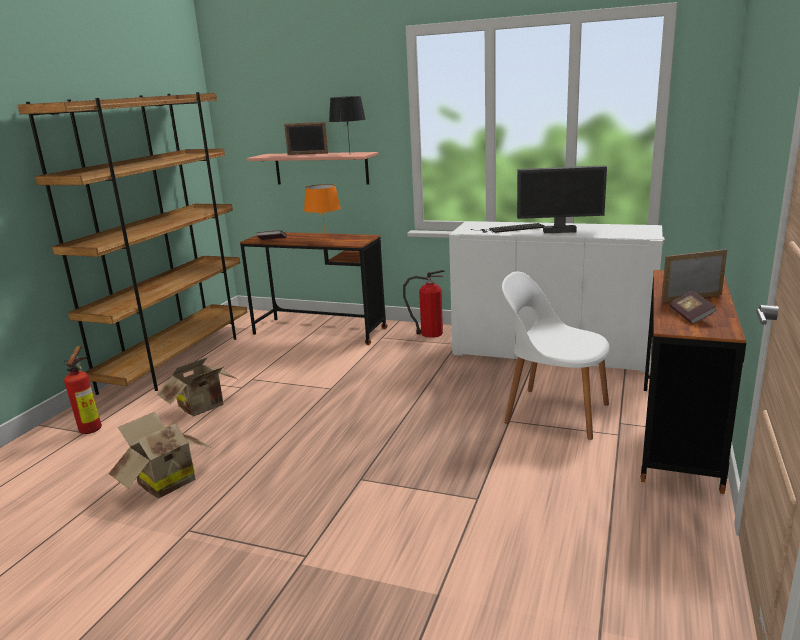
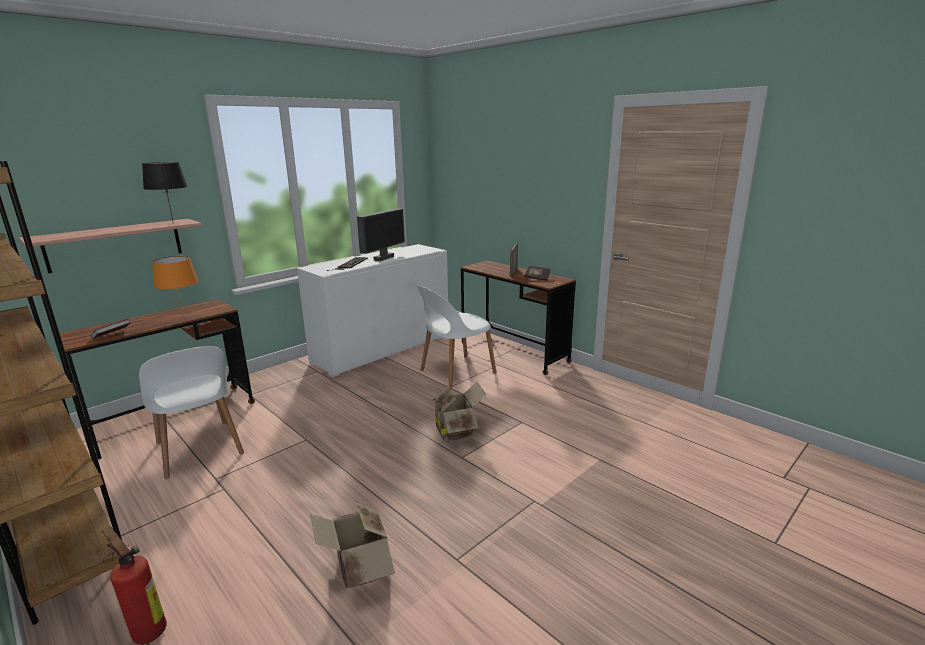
camera: 65 degrees left, 0 degrees up
(204, 407) = (232, 521): cardboard box -> cardboard box (457, 430)
(285, 357) = (199, 450): none -> white chair
(307, 154) = (103, 229): picture frame -> none
(429, 333) = (280, 375): fire extinguisher -> none

